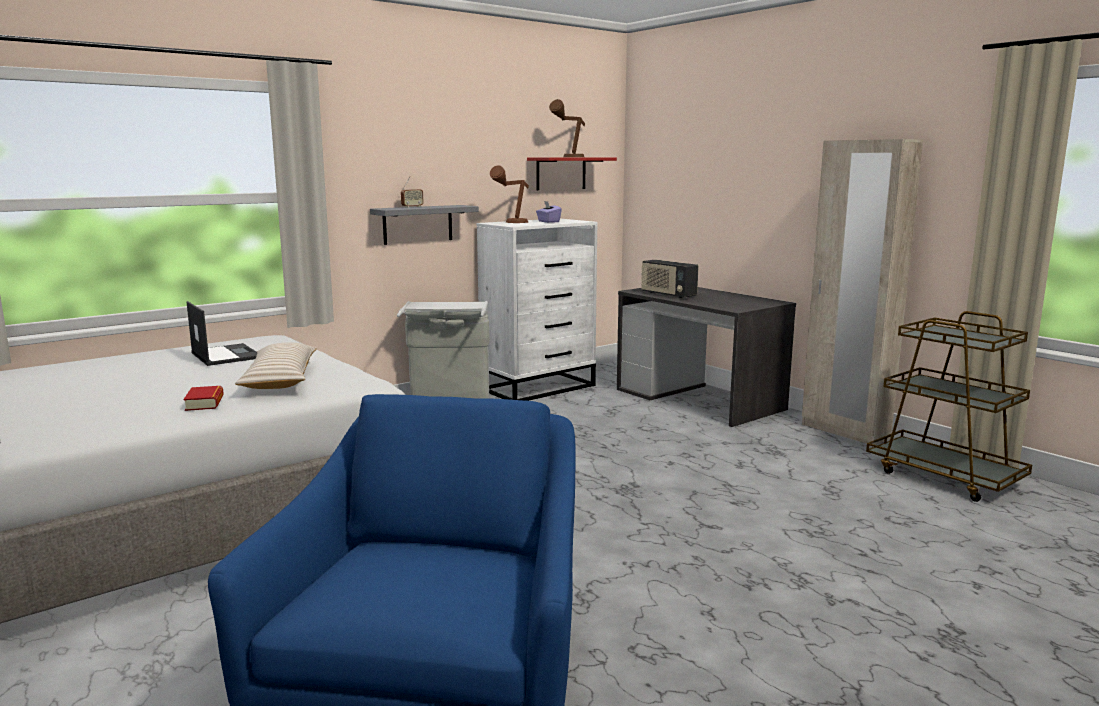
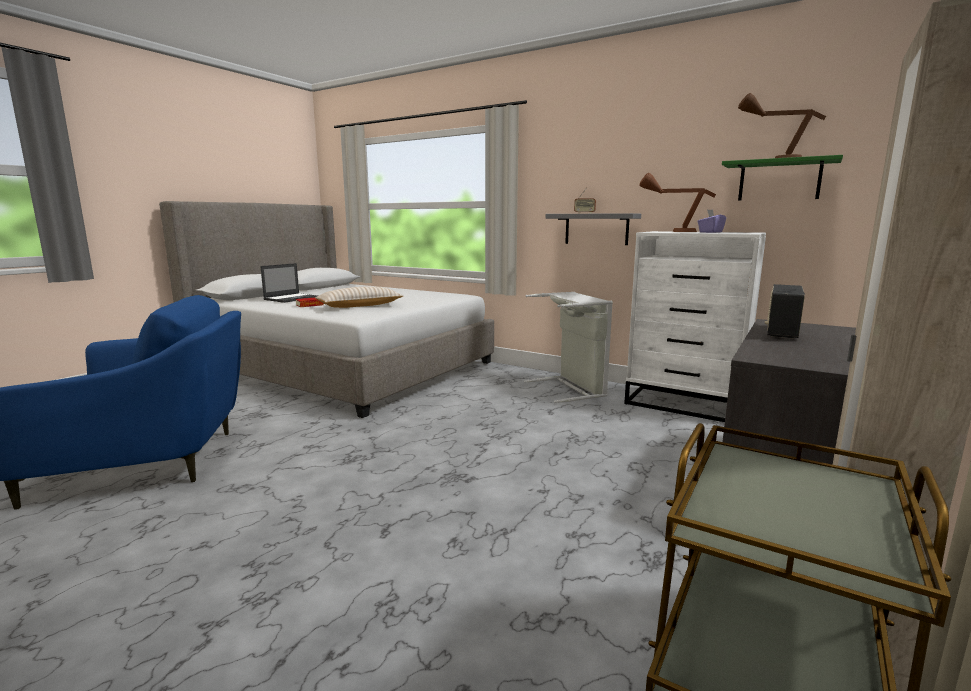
camera: 70 degrees right, 0 degrees up
(225, 355) = (412, 296): laptop -> laptop (291, 298)
(561, 173) = (779, 181): red shelf -> green shelf

